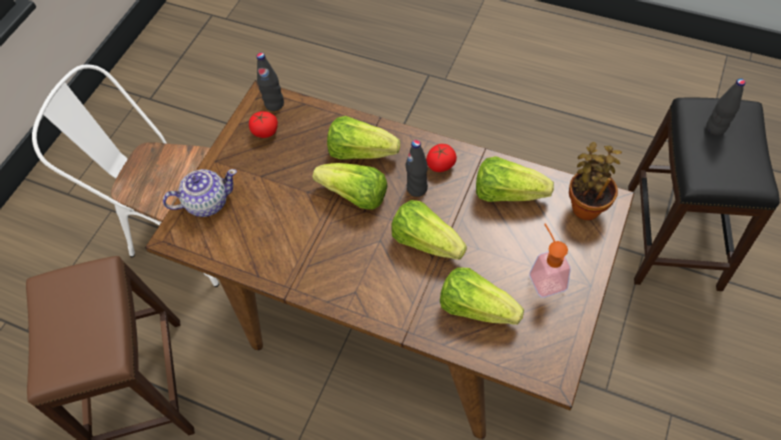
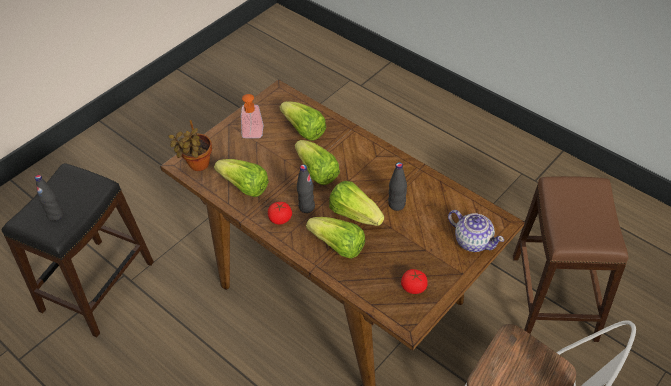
camera: 165 degrees left, 10 degrees down
(207, 202) = (473, 241): teapot -> teapot turned 135 degrees counterclockwise
(274, 104) = (399, 312): black bottle -> black bottle (396, 205)

